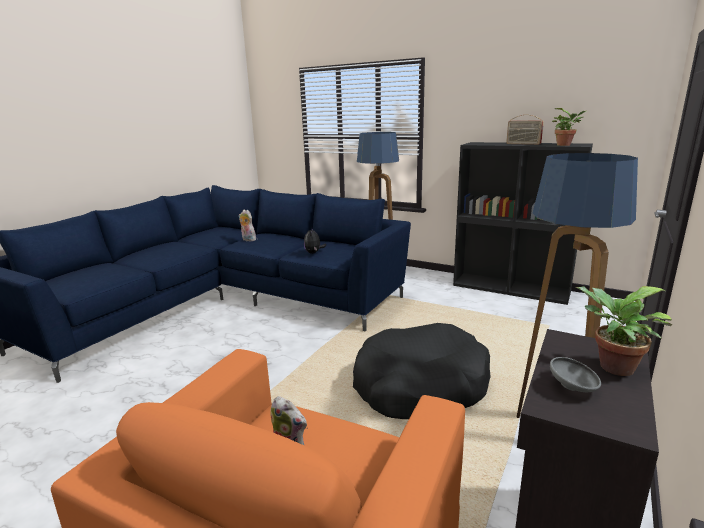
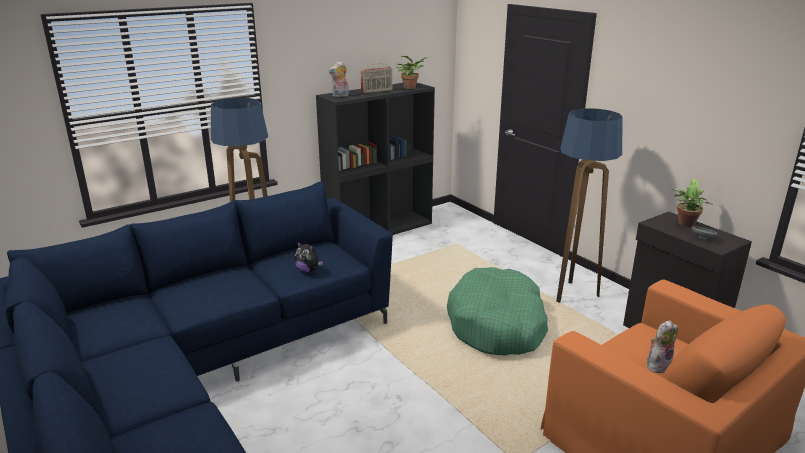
camera: 65 degrees left, 5 degrees up
(247, 240) = (185, 301): plush toy -> plush toy (340, 96)
(420, 385) = (497, 325): black dog bed -> green dog bed

